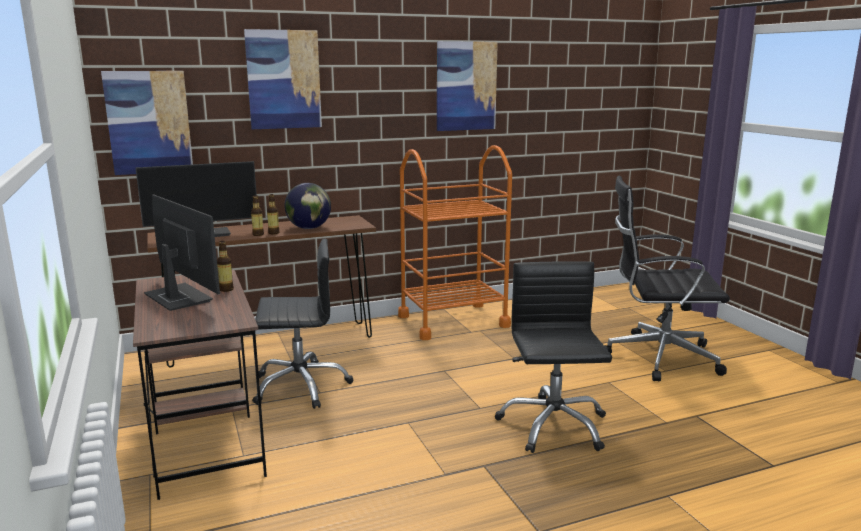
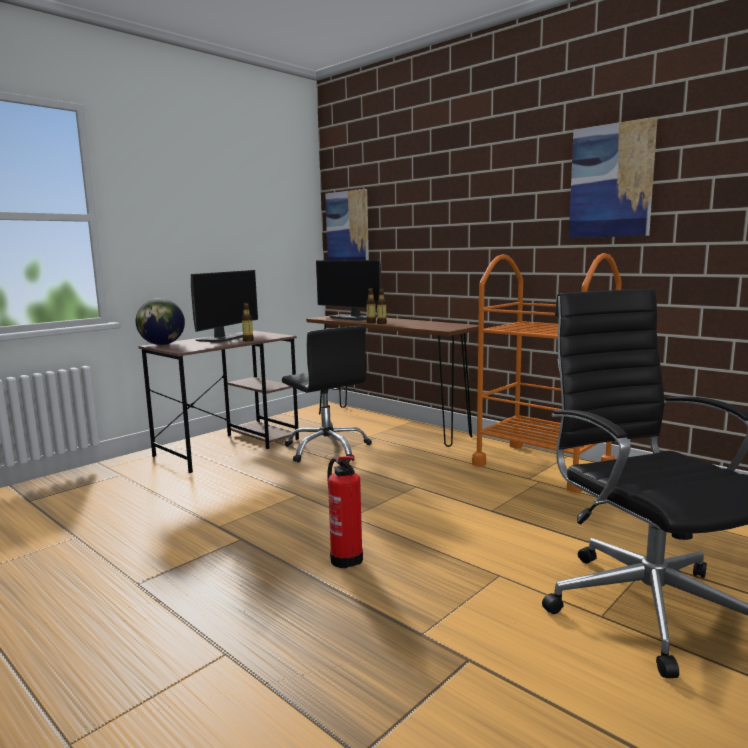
camera: 65 degrees right, 5 degrees down
(283, 79) = (429, 190): picture -> none
(309, 228) = (410, 325): globe -> globe (162, 344)
(553, 425) = (345, 558): black office chair -> fire extinguisher

